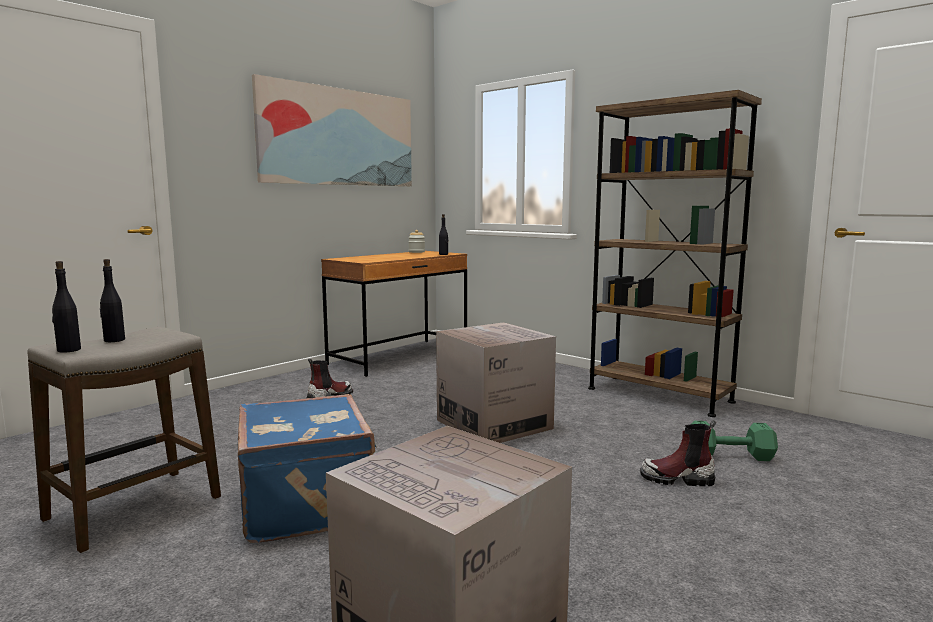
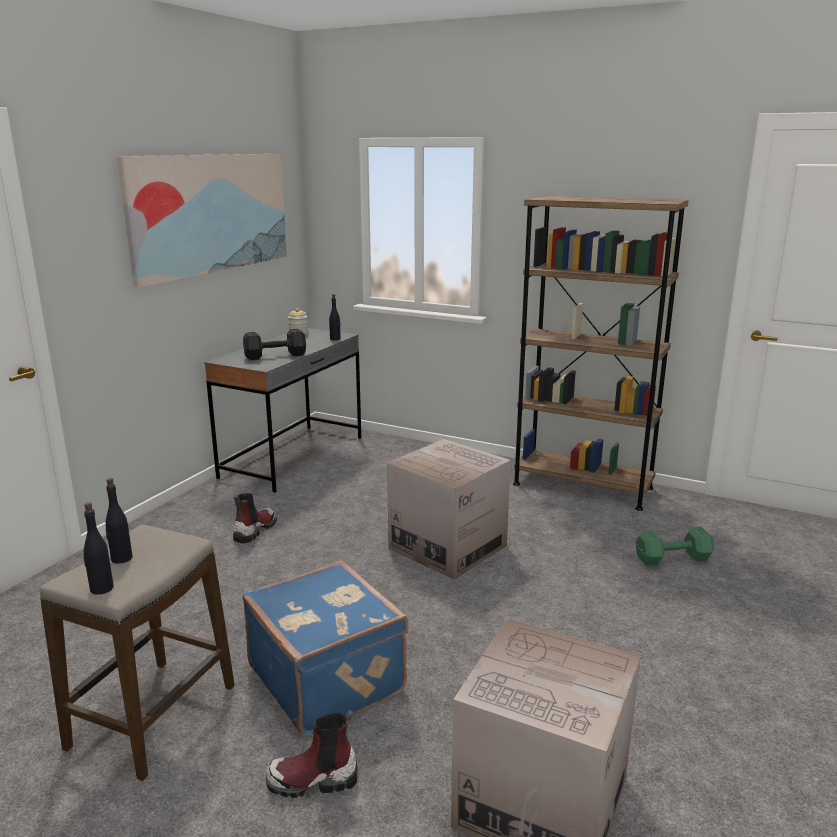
camera: 15 degrees left, 10 degrees up
(383, 258) = (276, 356): none -> black dumbbell
(400, 357) = (293, 457): brown desk -> grey desk
(677, 479) = (640, 594): boot -> boot (313, 780)

